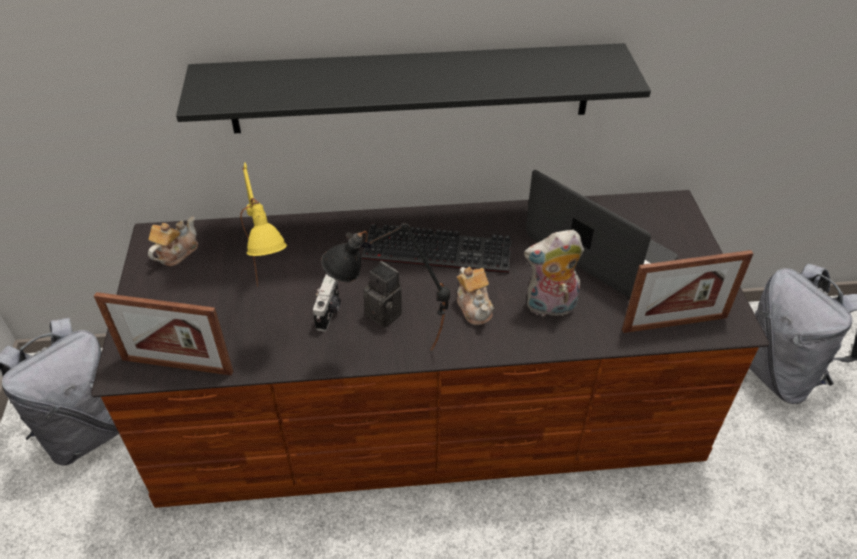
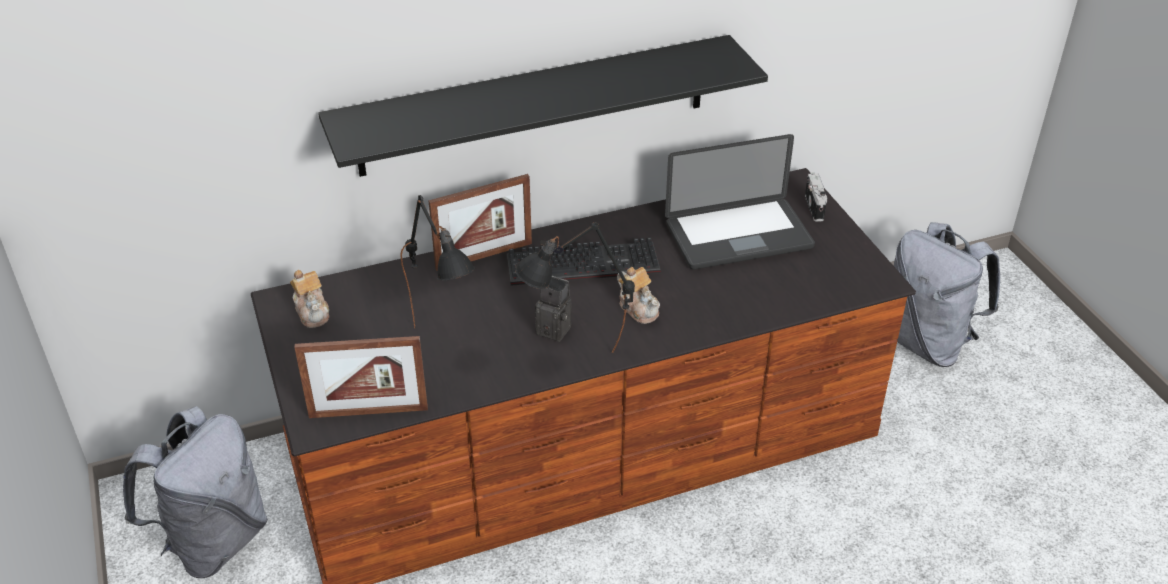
camera: 15 degrees left, 5 degrees down
(176, 253) = (312, 312): teapot -> teapot turned 135 degrees clockwise
(277, 308) = (444, 344): yellow table lamp -> black table lamp
(329, 312) = (499, 338): camera -> camera (815, 207)
(550, 307) = (710, 296): plush toy -> none
(599, 249) = (738, 236): laptop -> laptop turned 135 degrees clockwise
(674, 323) = (828, 289): picture frame -> picture frame (484, 256)

